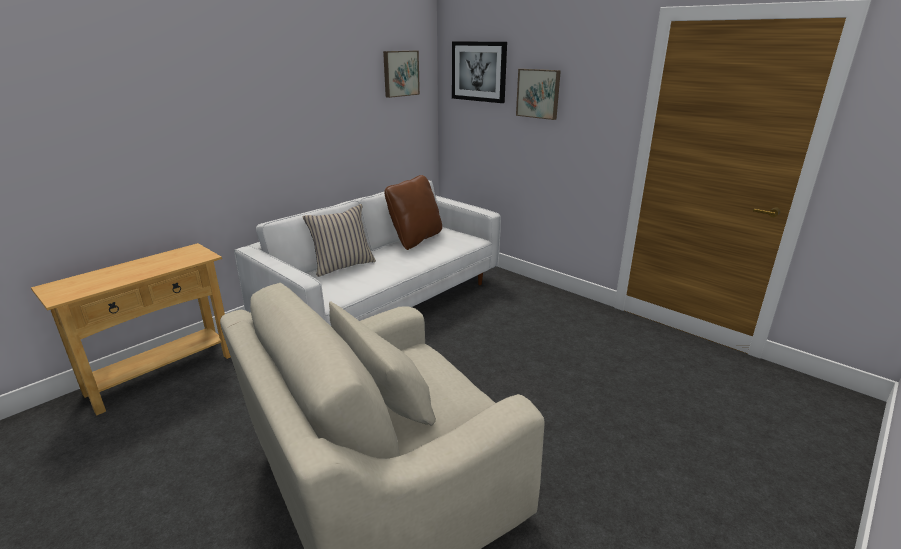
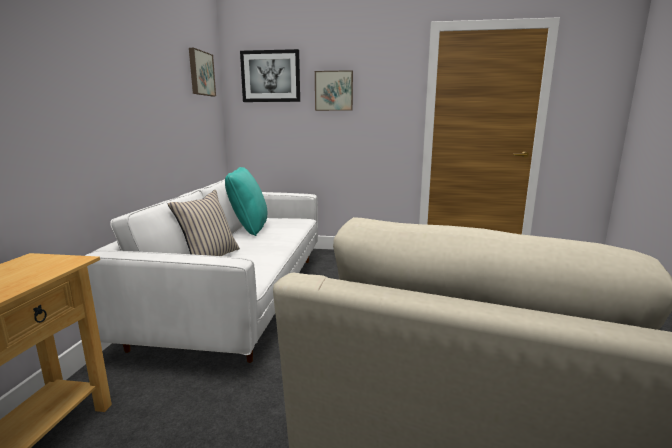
camera: 35 degrees left, 10 degrees down
(415, 239) = (249, 228): brown pillow -> turquoise pillow

